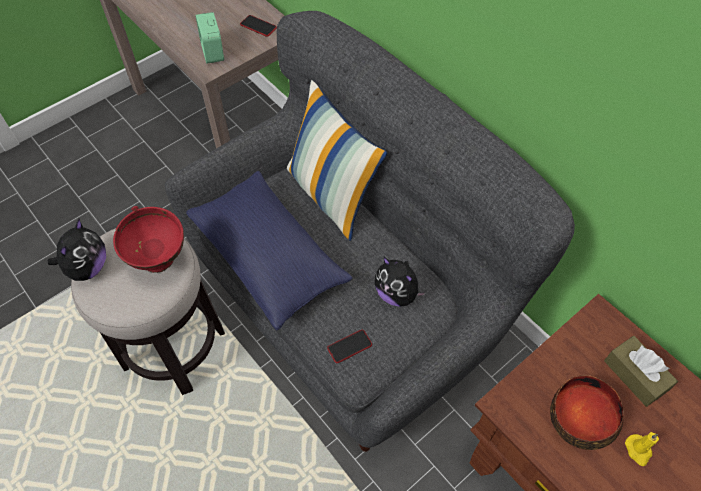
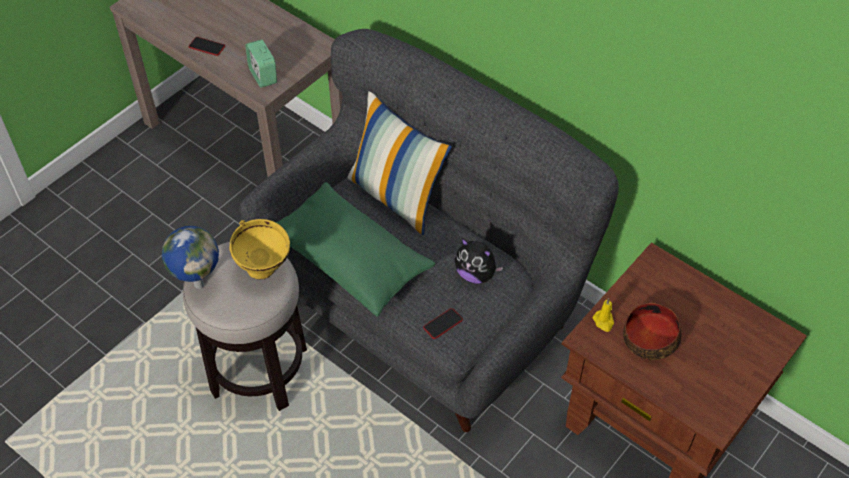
camera: 10 degrees left, 5 degrees down
(87, 267) = (198, 284): plush toy -> globe
(161, 264) = (265, 271): red bowl -> yellow bowl
(258, 26) = (300, 46): phone -> phone (207, 47)
(269, 258) = (351, 260): blue pillow -> green pillow
(635, 375) = (689, 301): brown tissue box -> none
(638, 450) = (697, 356): yellow candle -> yellow candle (603, 321)

